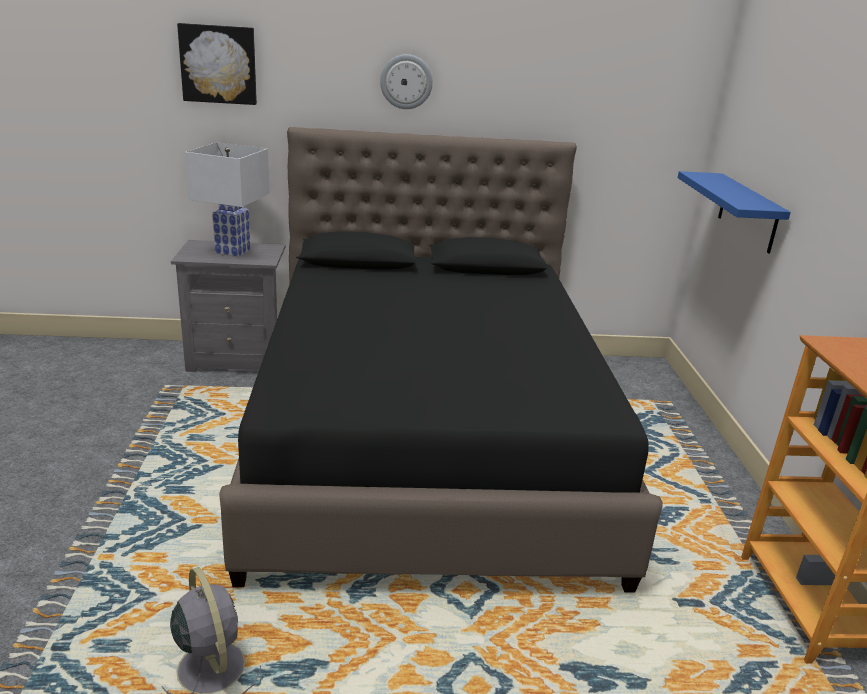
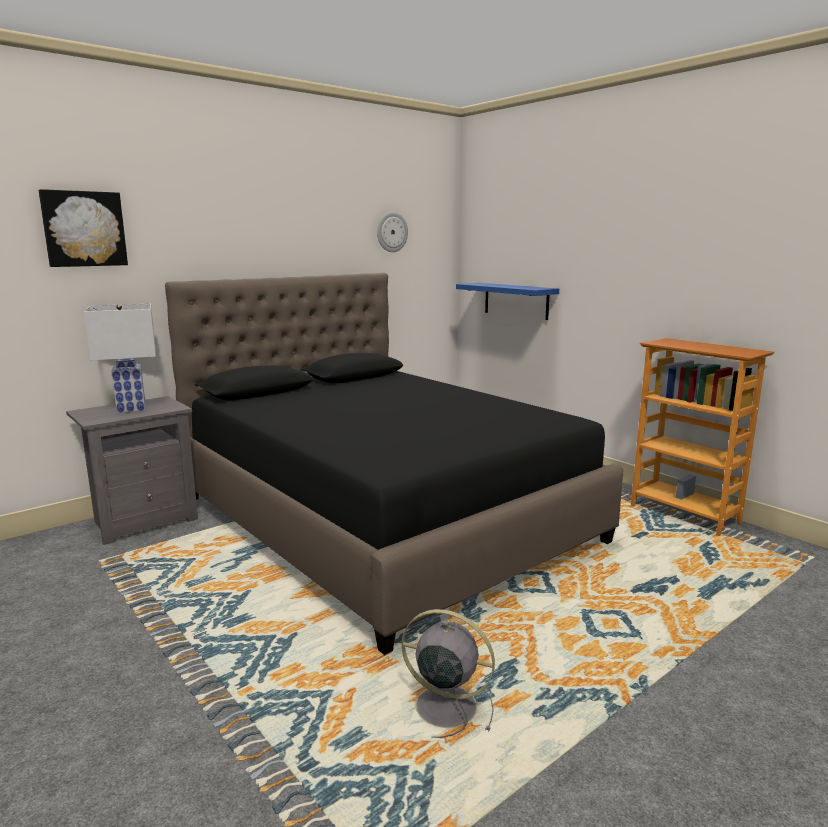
camera: 35 degrees left, 10 degrees down
(406, 82) = (256, 235): wall clock -> wall clock (391, 232)

